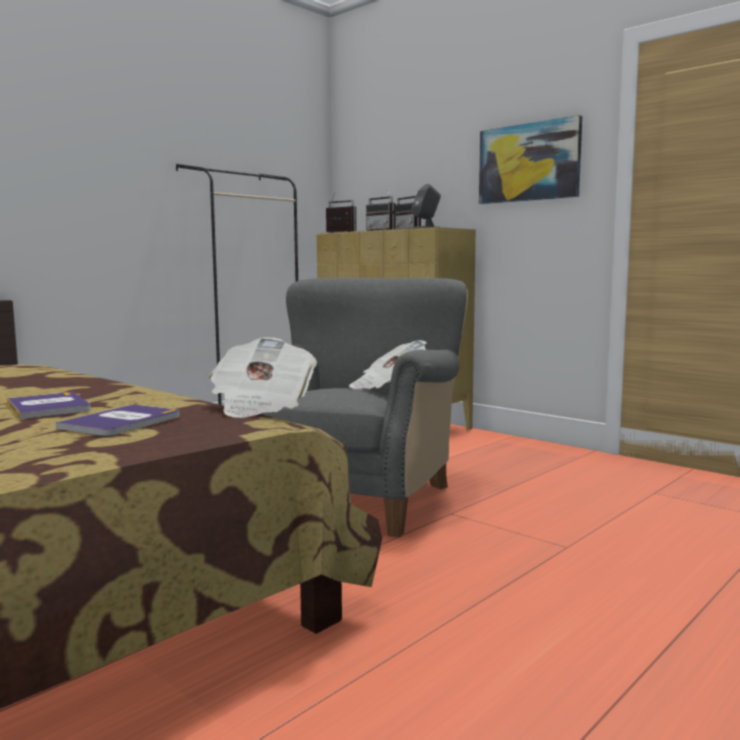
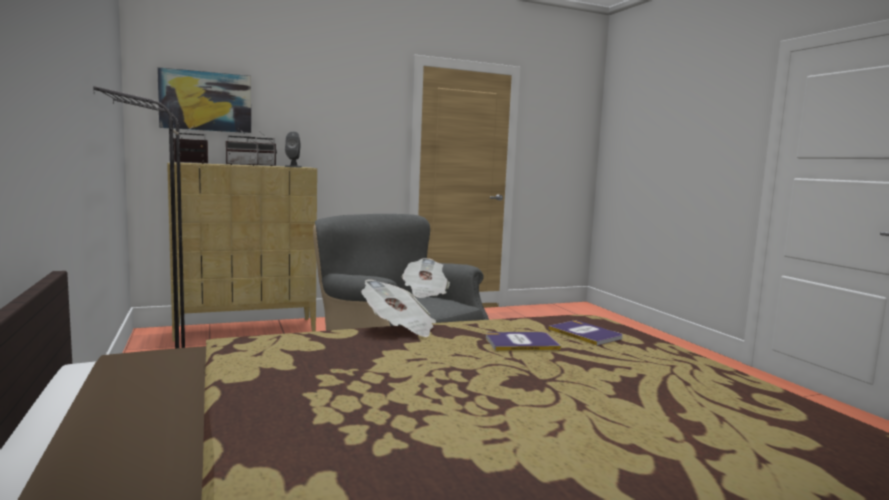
camera: 65 degrees left, 0 degrees up
(261, 406) = (552, 311): newspaper -> newspaper (399, 328)
(529, 162) = (351, 124): picture -> picture (206, 101)

